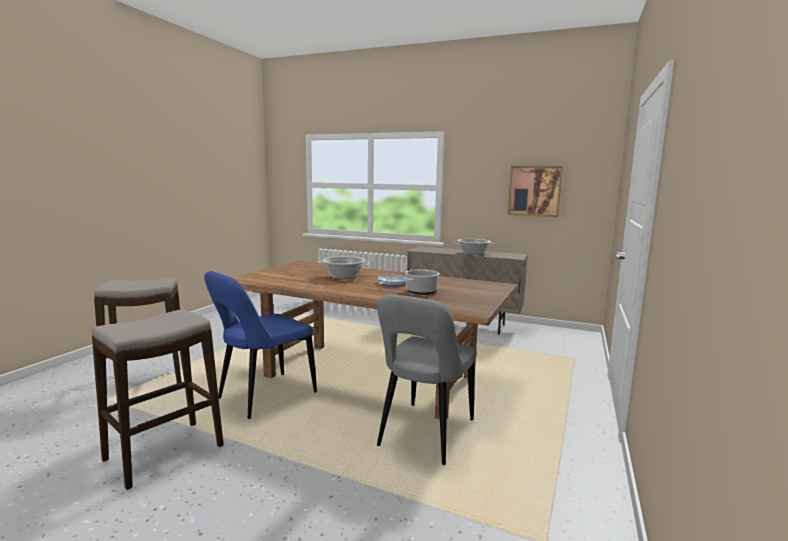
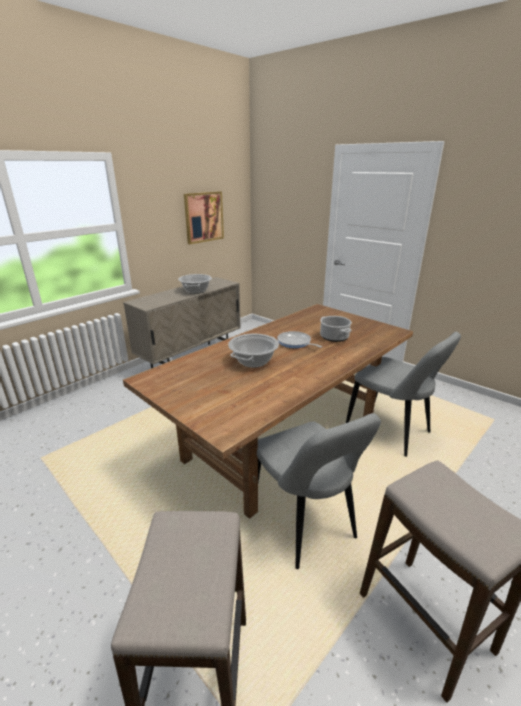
camera: 70 degrees left, 15 degrees up
(263, 397) = (305, 522): blue chair -> grey chair

